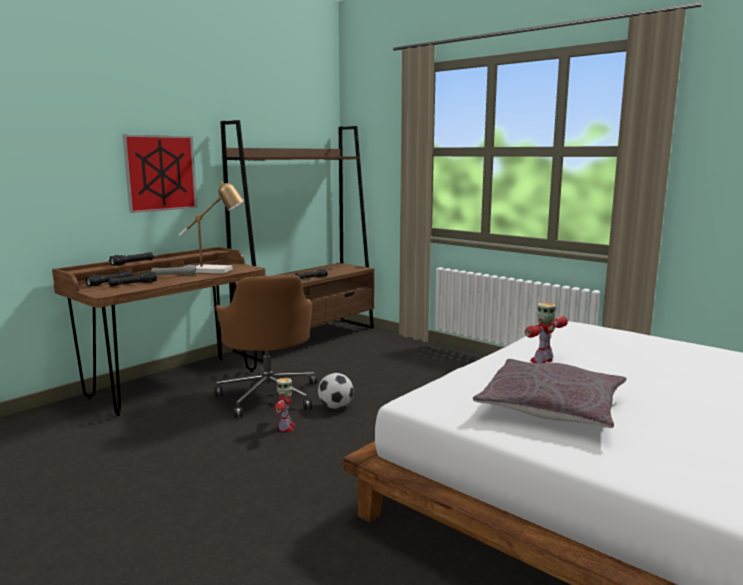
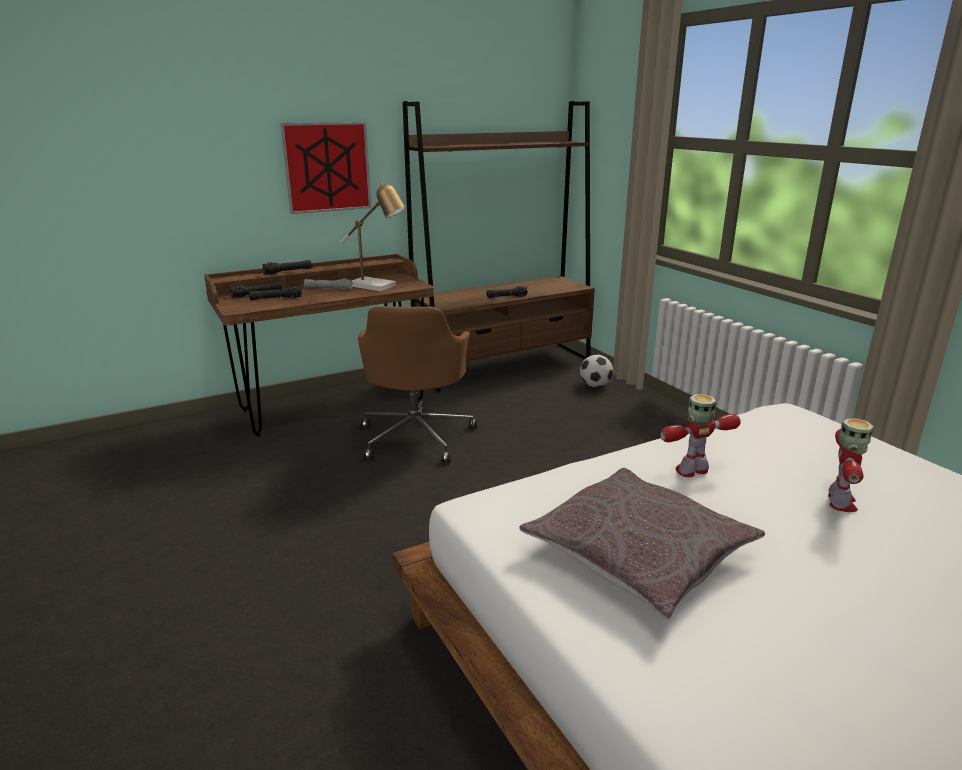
camera: 20 degrees right, 10 degrees up
(286, 427) = (408, 482): toy robot -> toy robot (840, 503)
(336, 407) = (478, 464): football -> football (595, 386)

